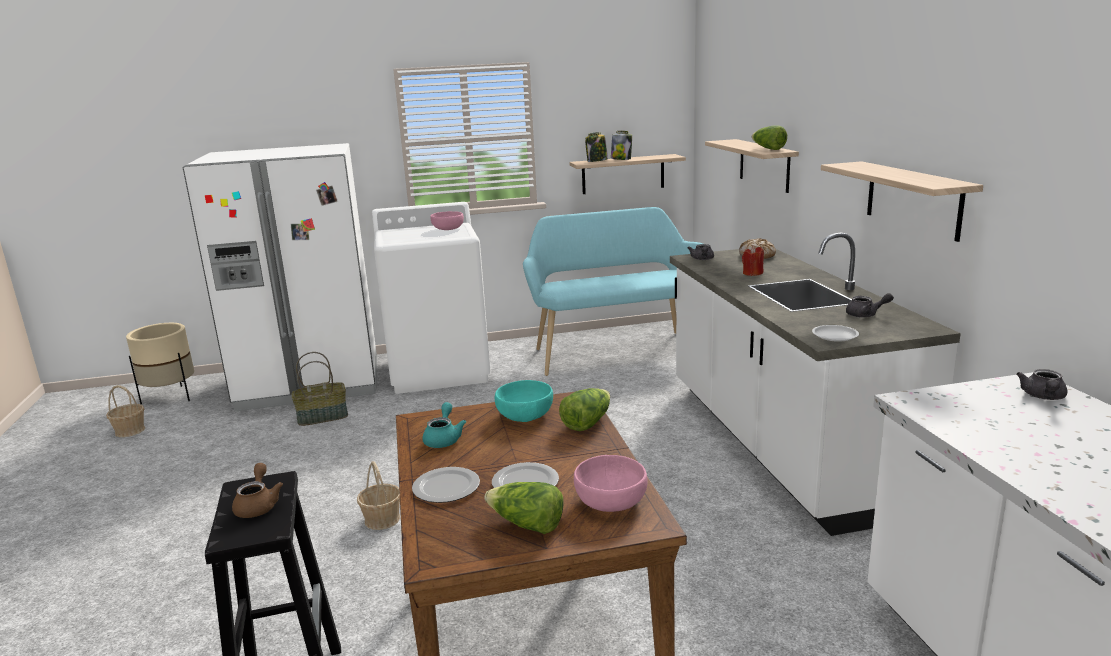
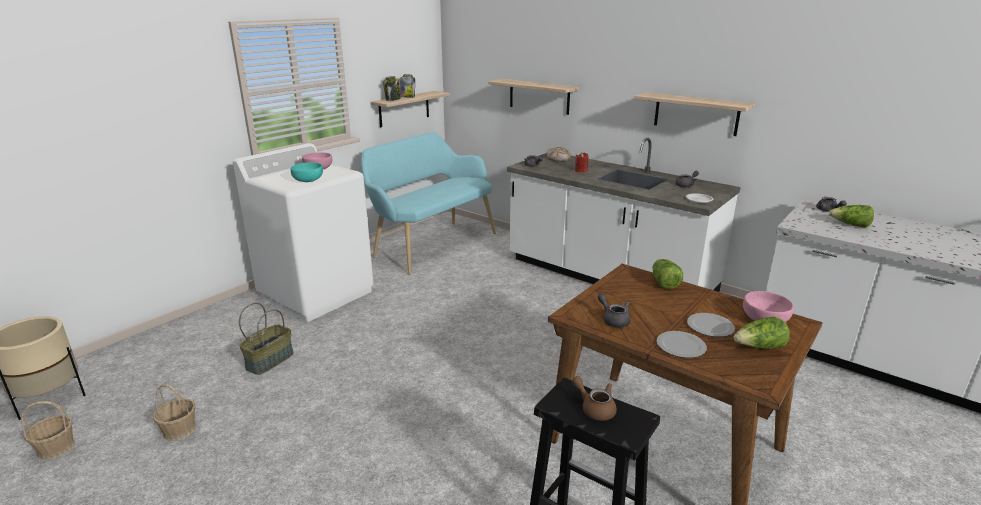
camera: 40 degrees left, 5 degrees up
(310, 383) = (206, 337): white fridge -> none
(382, 519) = (451, 413): basket -> basket (179, 429)
(444, 439) = (613, 320): turquoise teapot -> grey teapot
(525, 415) = (624, 289): turquoise bowl -> turquoise bowl (308, 180)
(767, 149) = (555, 85): lettuce -> lettuce (850, 225)

